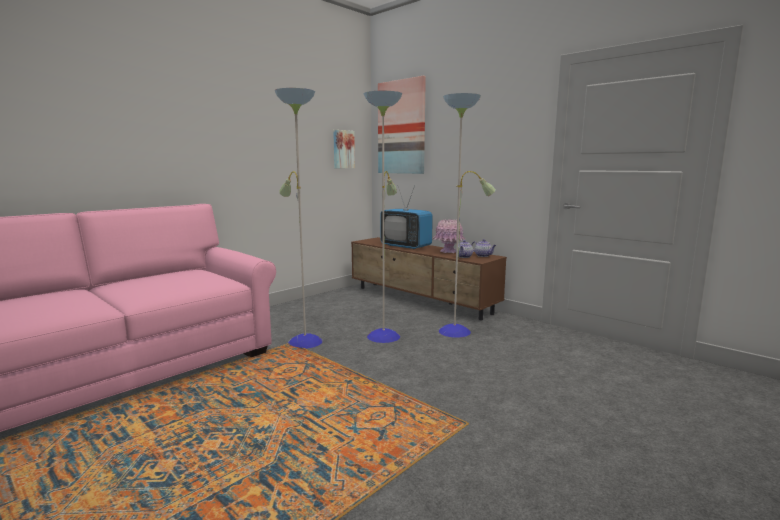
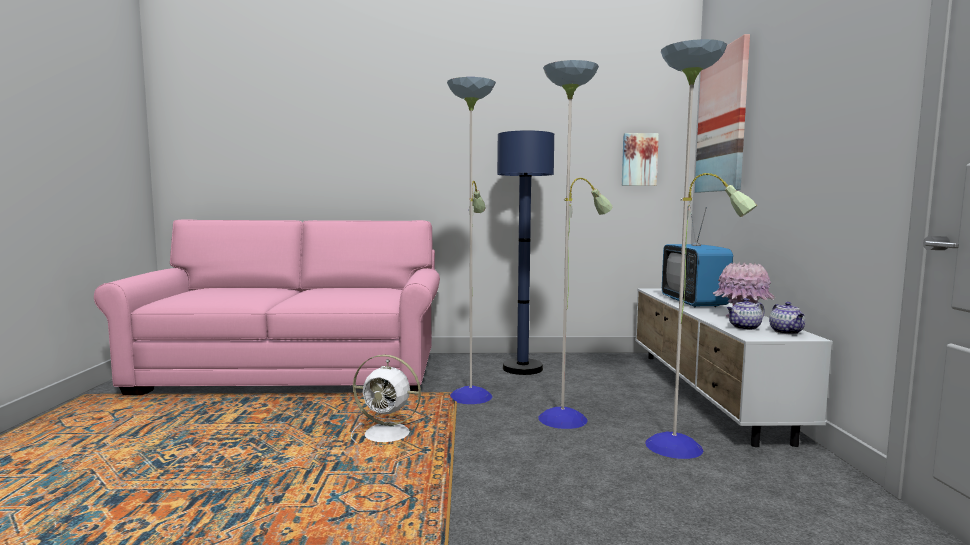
camera: 45 degrees right, 5 degrees down
(301, 314) = (522, 368): none -> blue floor lamp
(304, 383) = (389, 434): none -> white fan
(421, 300) = (706, 392): brown tv stand -> white tv stand

